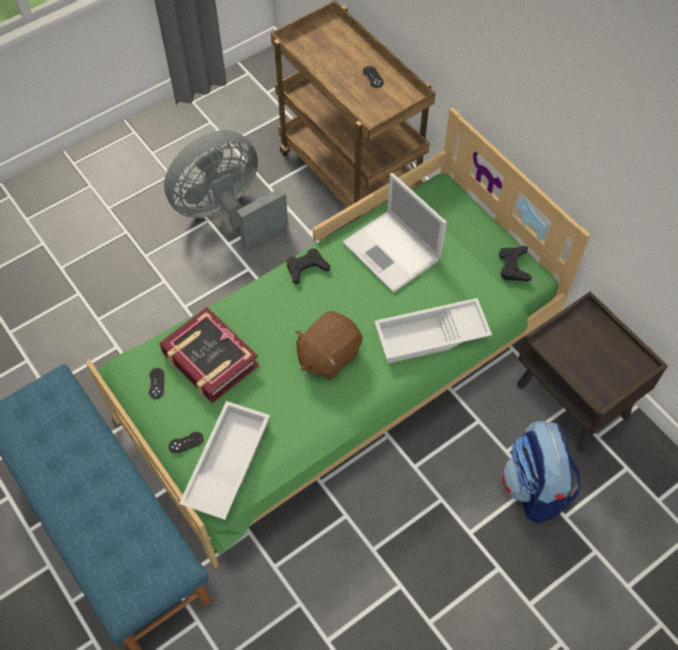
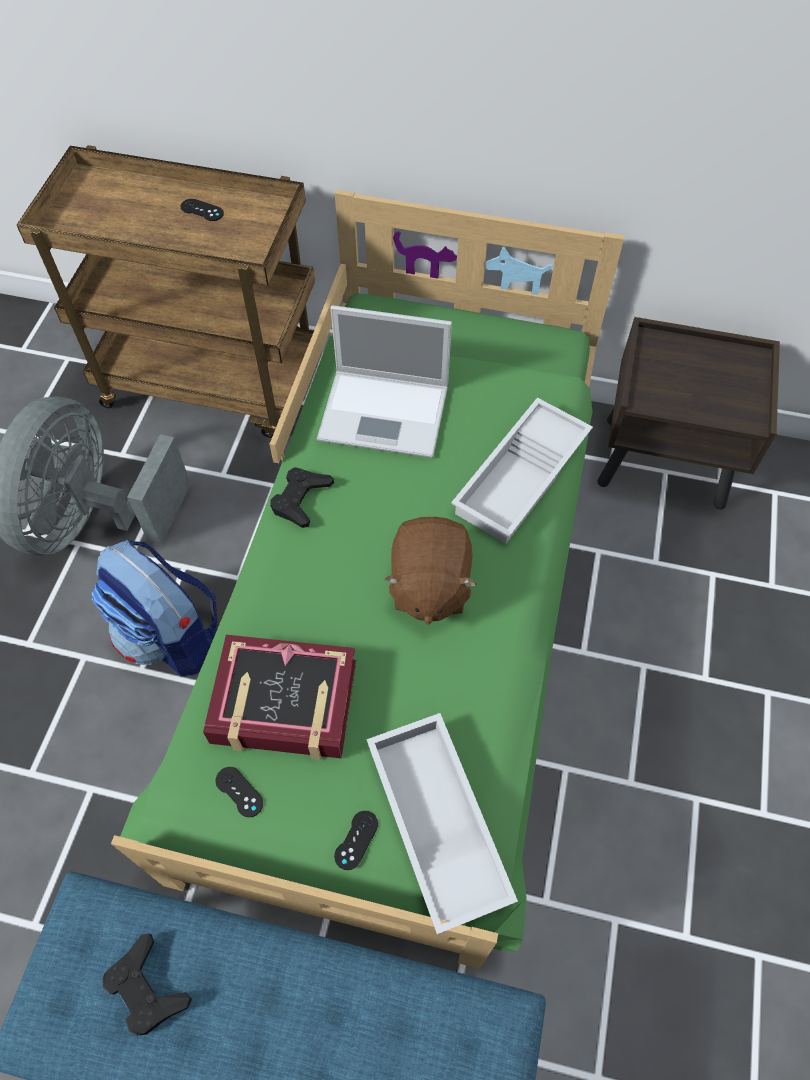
camera: 40 degrees left, 0 degrees up
(513, 266) = (530, 343): black game controller -> black game controller (146, 988)
(535, 488) = (717, 579): backpack -> backpack (171, 636)

